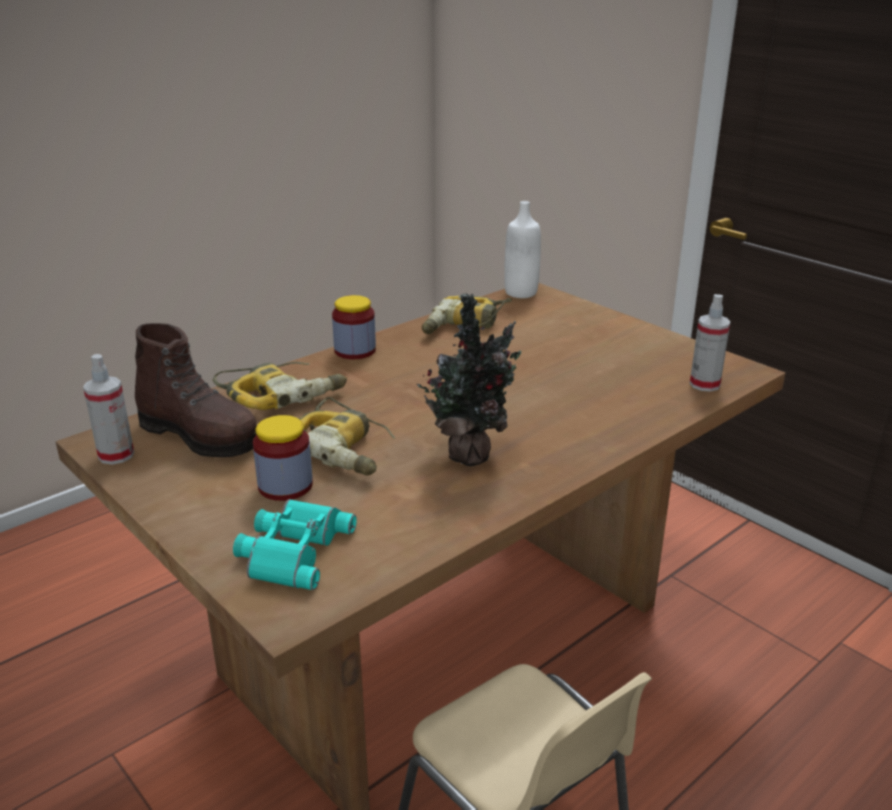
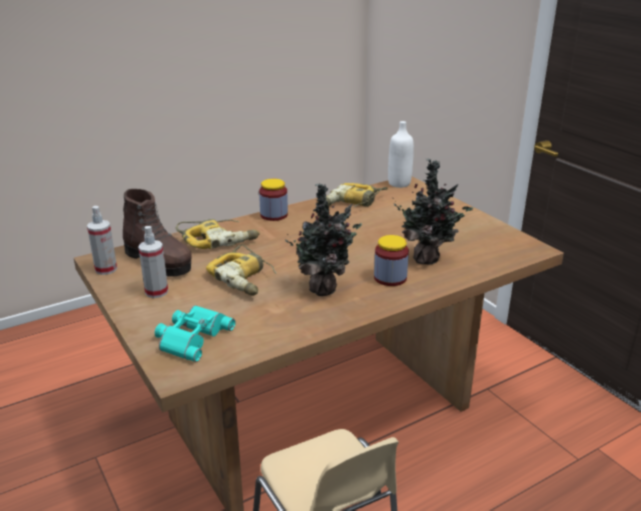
camera: 10 degrees right, 0 degrees up
(285, 486) = (201, 297): jar -> jar (390, 278)
(604, 397) = (428, 259): none -> potted plant
(704, 384) = (501, 256): spray bottle -> spray bottle (156, 292)

